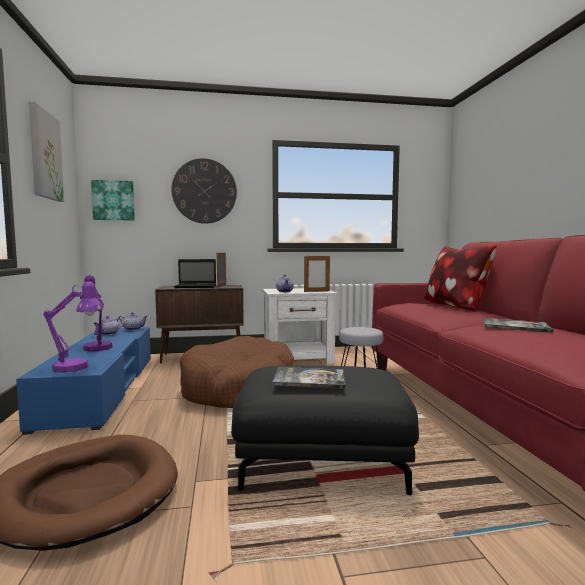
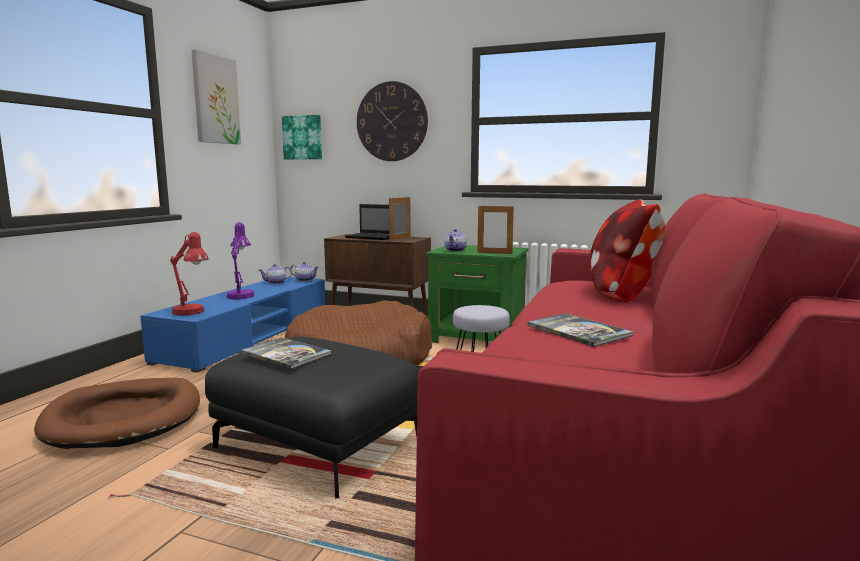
camera: 30 degrees right, 5 degrees up
(77, 368) = (191, 312): purple table lamp -> red table lamp
(299, 358) = (478, 337): white nightstand -> green nightstand

